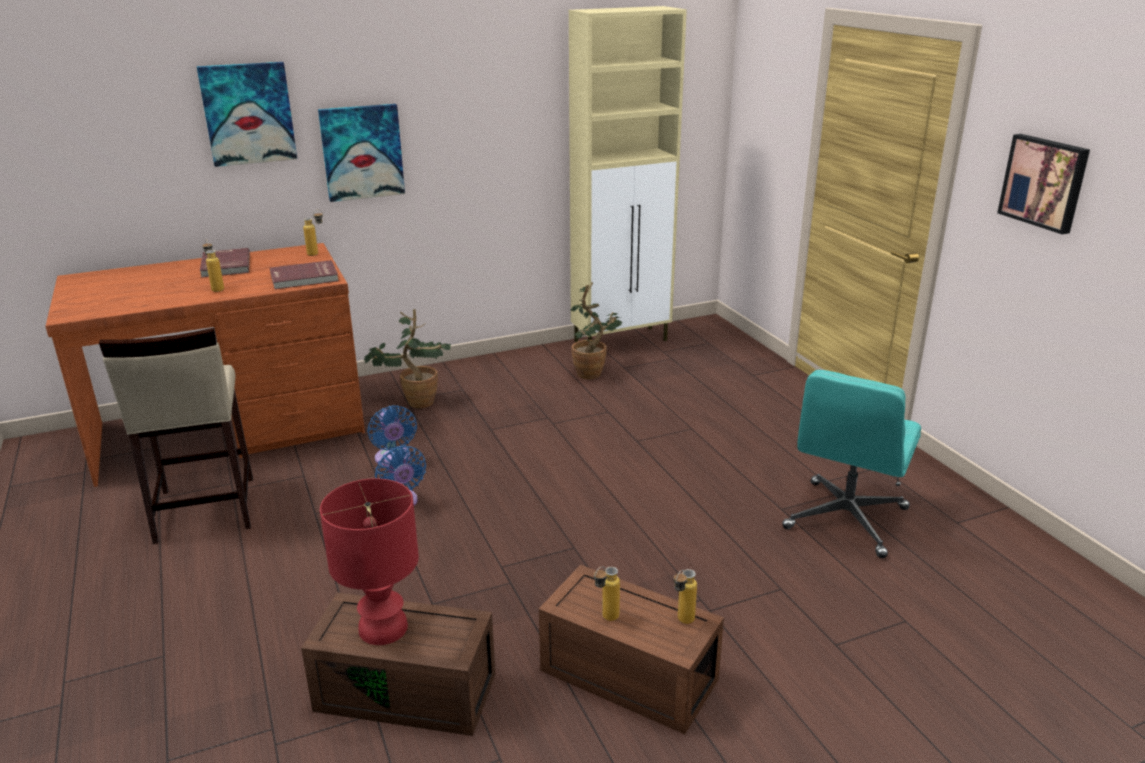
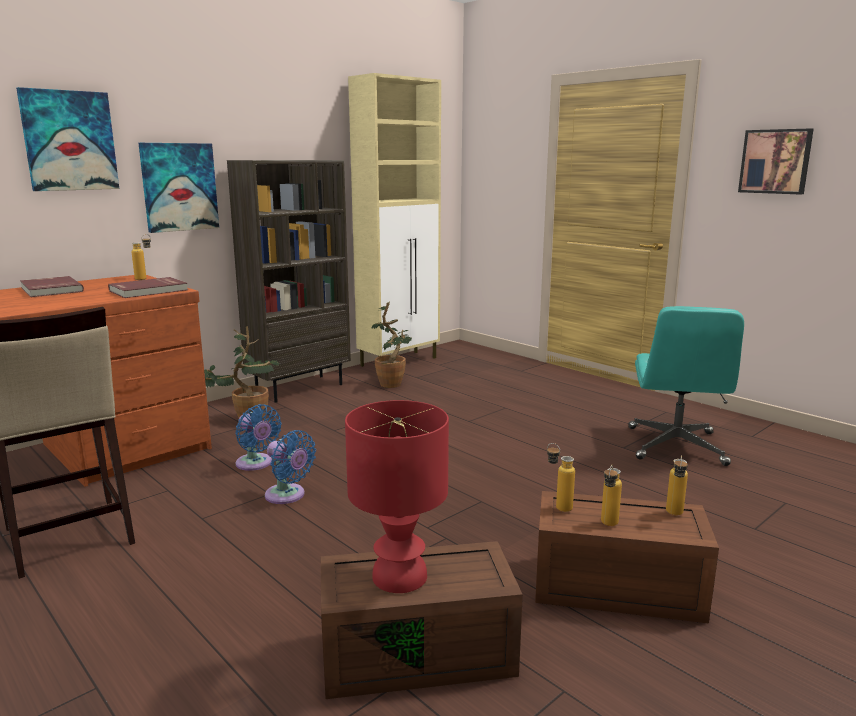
camera: 20 degrees left, 10 degrees down
(216, 288) = (57, 301): bottle -> bottle (557, 506)
(491, 365) = (299, 388): none -> brown bookcase

